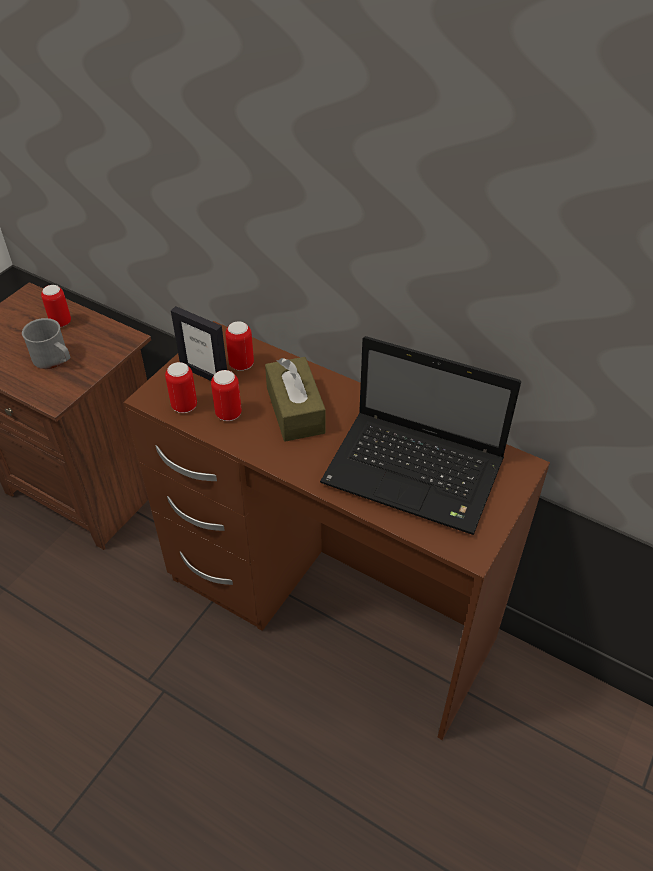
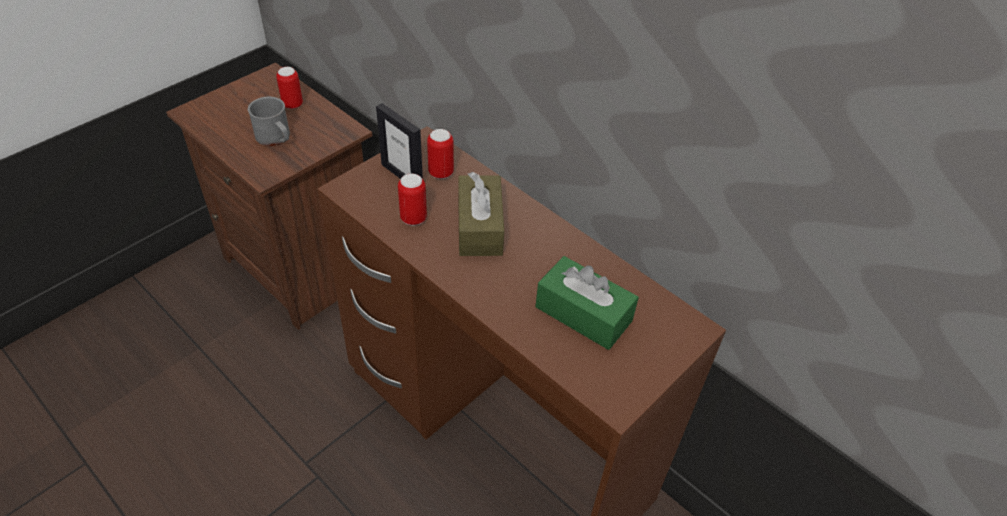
camera: 10 degrees right, 0 degrees up
(184, 406) = (373, 203): can -> none
(417, 473) = (583, 314): laptop -> green tissue box

